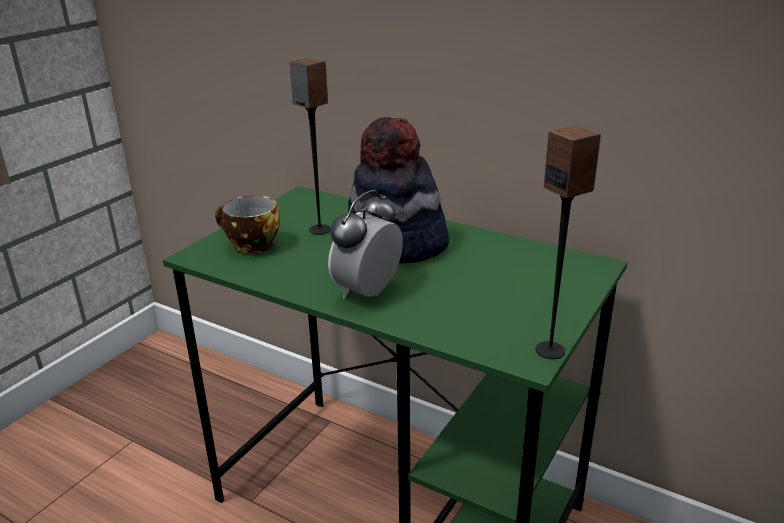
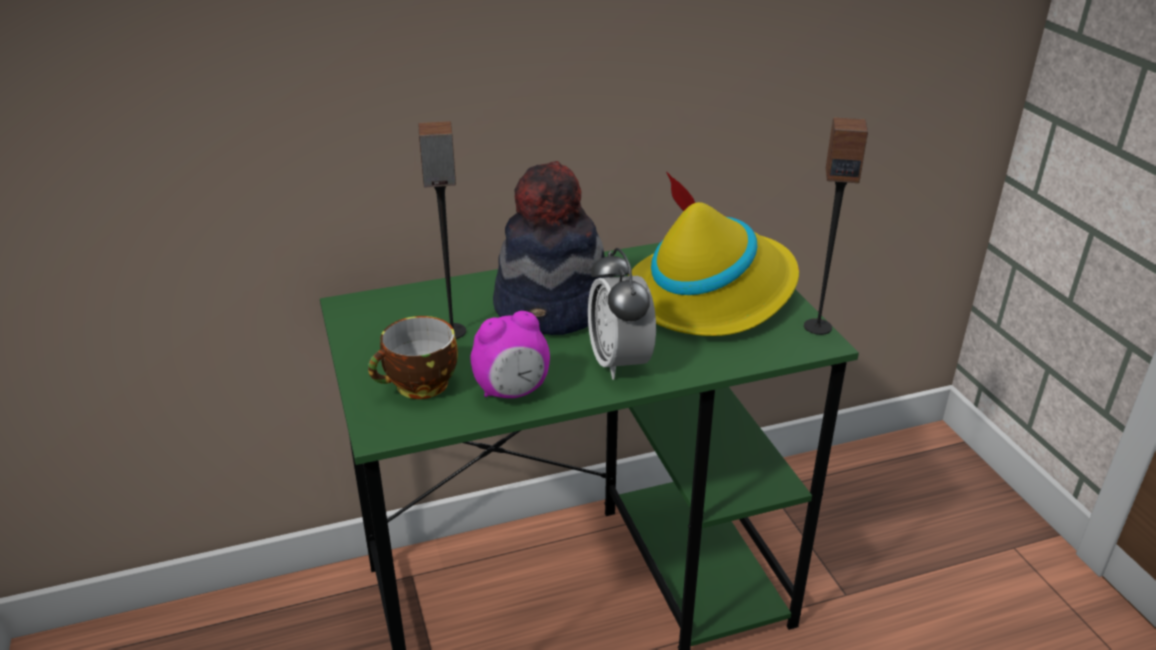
camera: 50 degrees left, 5 degrees up
(282, 273) = (512, 392): none -> alarm clock
(514, 289) = (712, 294): none -> yellow hat

